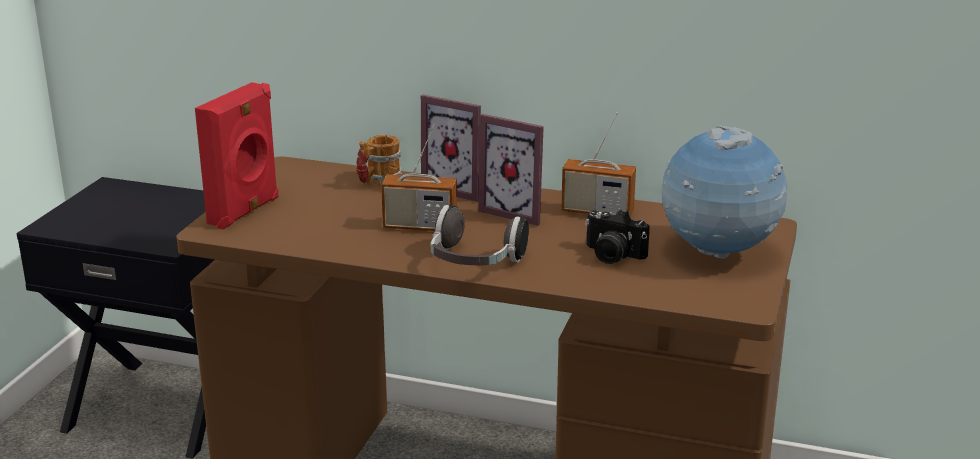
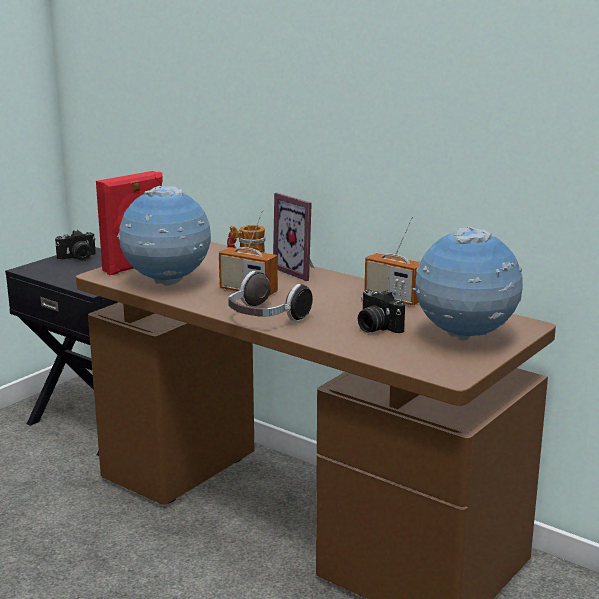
camera: 20 degrees right, 5 degrees down
(105, 199) = (78, 258): none -> camera
(308, 230) = (167, 283): none -> globe
(517, 211) = (330, 290): picture frame -> none

